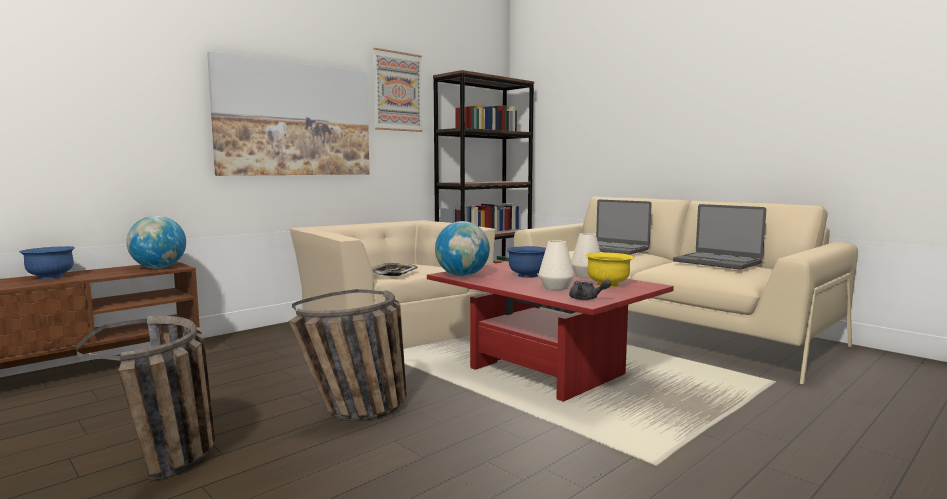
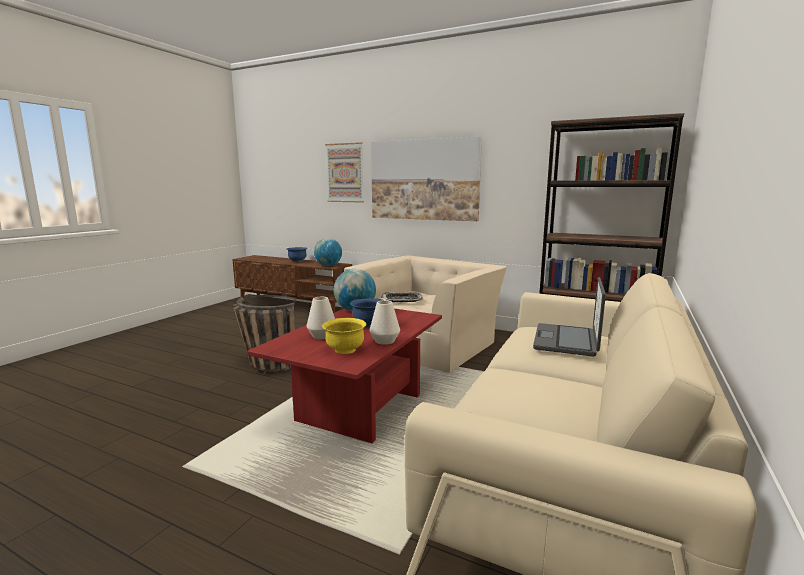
camera: 70 degrees right, 5 degrees up
(172, 465) = (206, 347): basket -> none
(398, 91) = (516, 148): picture -> picture (345, 173)
(587, 299) = (281, 347): grey teapot -> none
(717, 262) = (540, 396): laptop -> none

